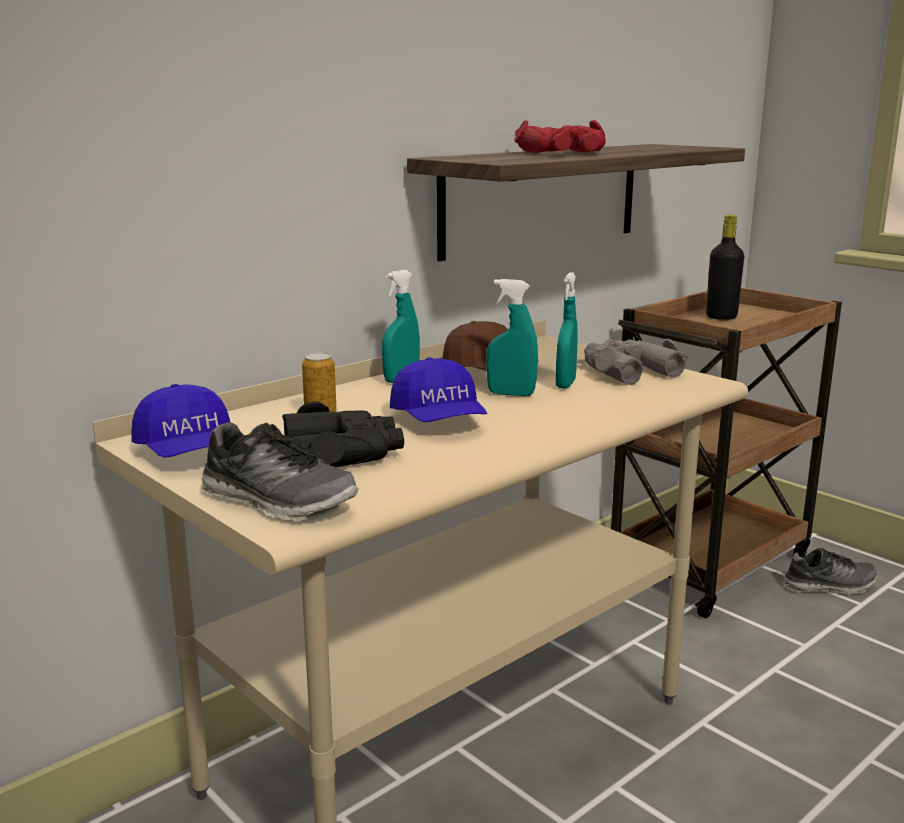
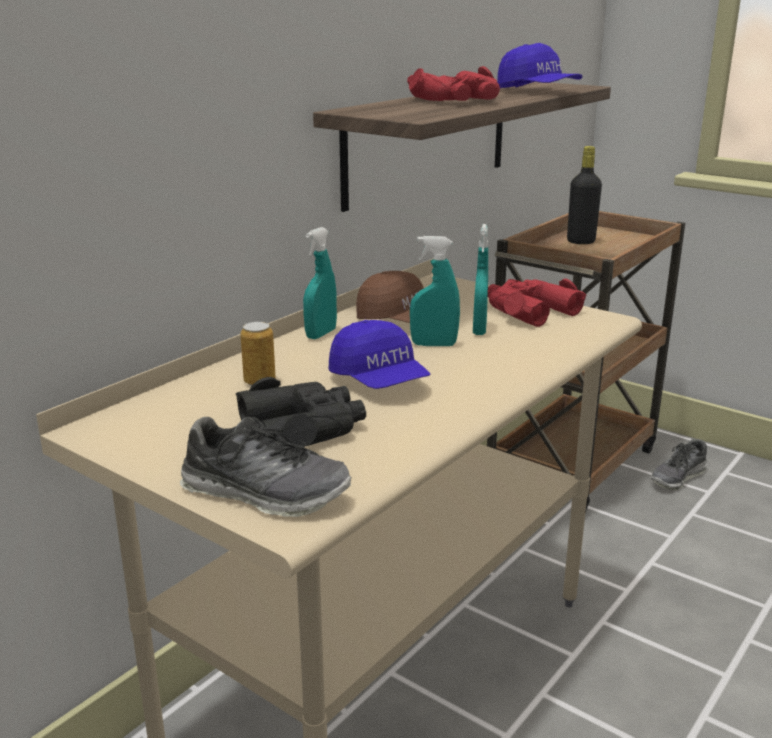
camera: 10 degrees left, 5 degrees up
(188, 452) = (146, 440): blue cap -> blue cap (537, 91)
(627, 371) = (528, 310): grey binoculars -> red binoculars
(829, 586) = (678, 477): shoe -> shoe turned 150 degrees clockwise

